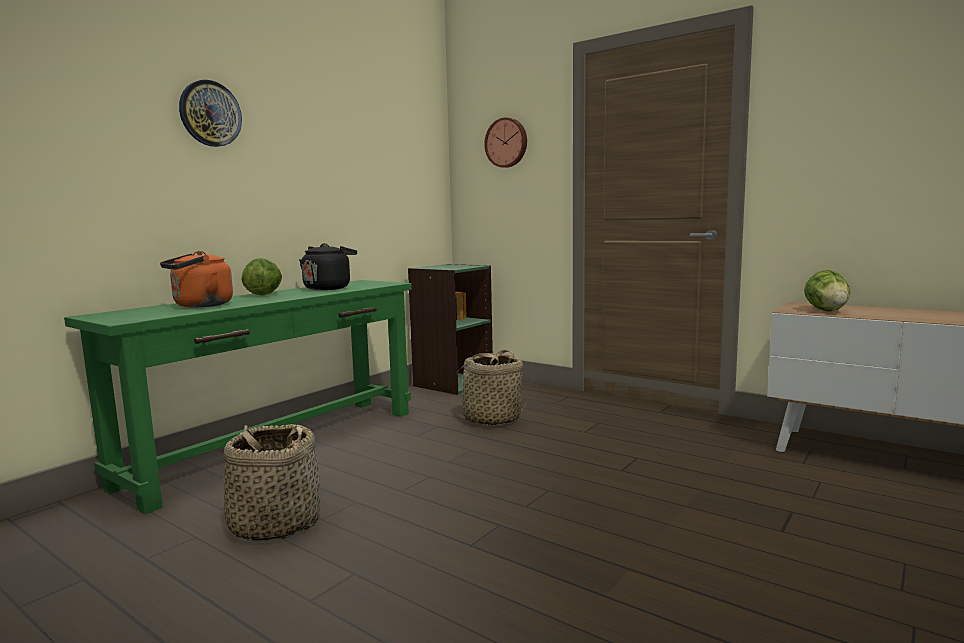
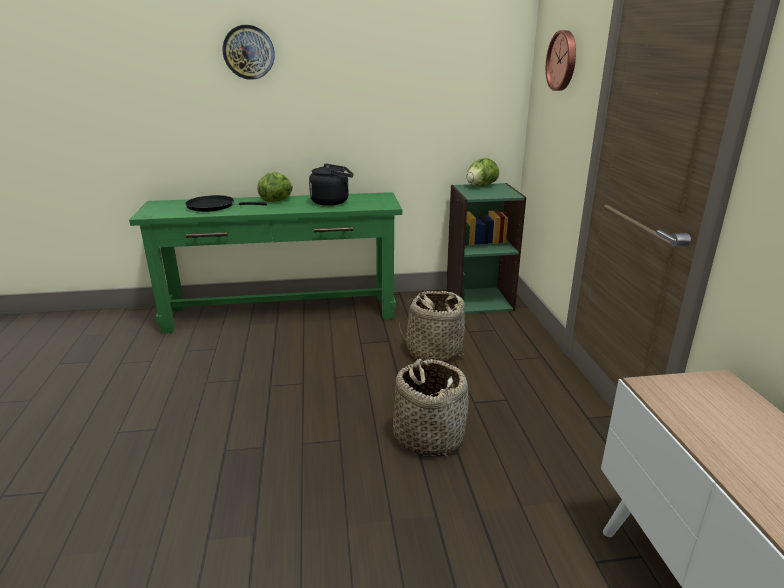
camera: 45 degrees right, 15 degrees up
(200, 305) = (214, 206): orange kettle -> black frying pan
(274, 524) = (186, 372): basket -> basket (428, 436)
(826, 311) = (694, 409): lettuce -> lettuce (481, 186)

